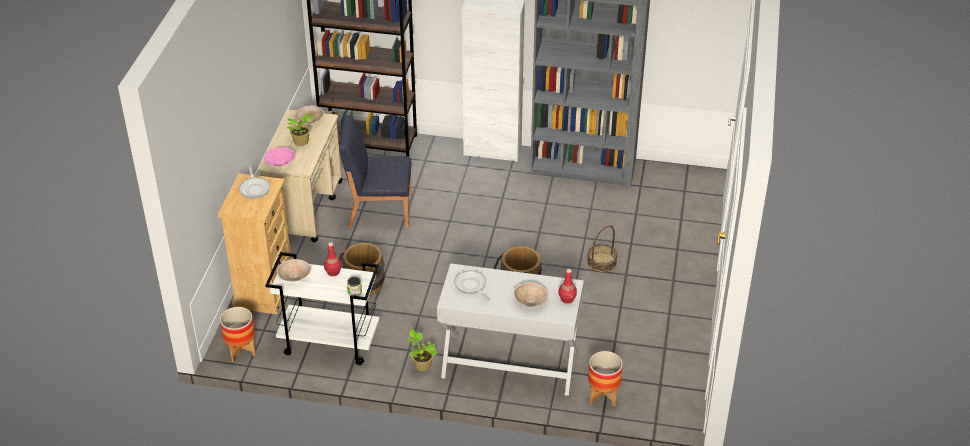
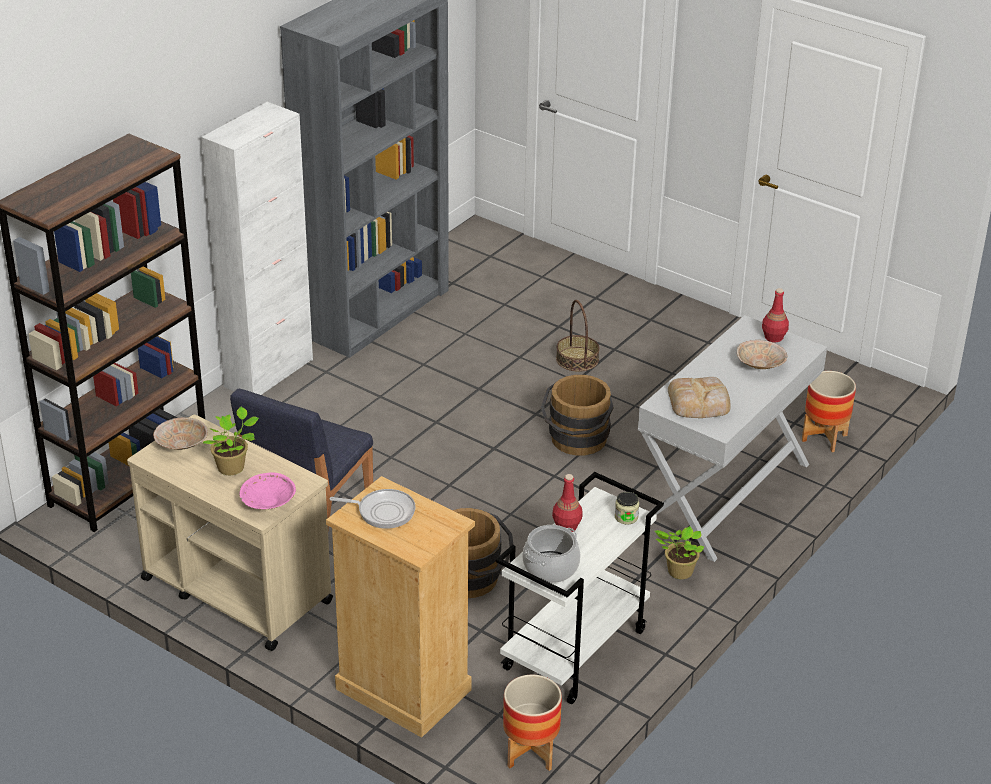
camera: 65 degrees left, 5 degrees down
(294, 276) = (550, 567): beige bowl -> cooking pot
(471, 286) = (700, 402): frying pan -> bread

